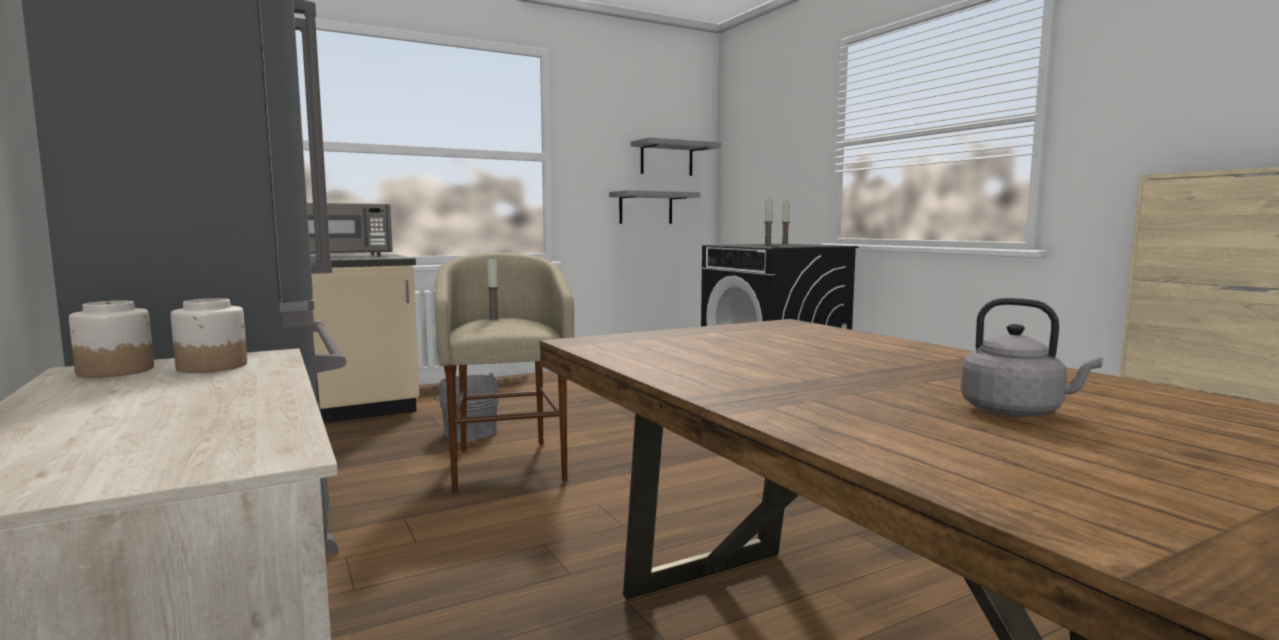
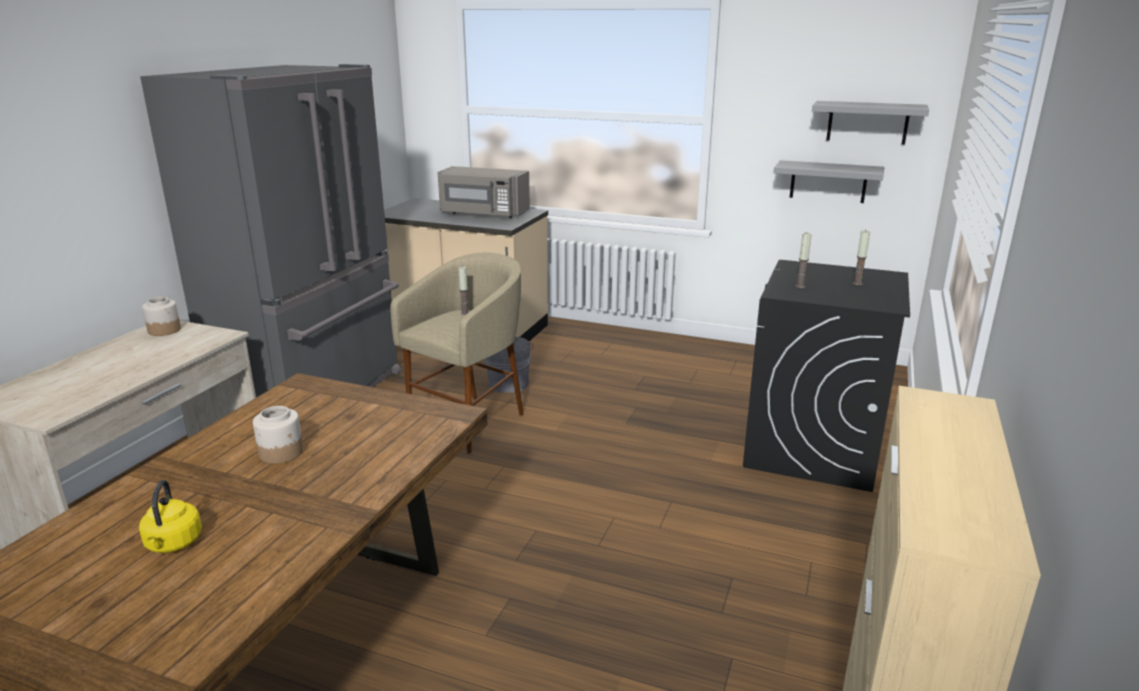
camera: 50 degrees right, 15 degrees up
(213, 366) = (187, 339): jar -> jar (281, 453)
(1016, 412) = (173, 544): grey kettle -> yellow kettle

